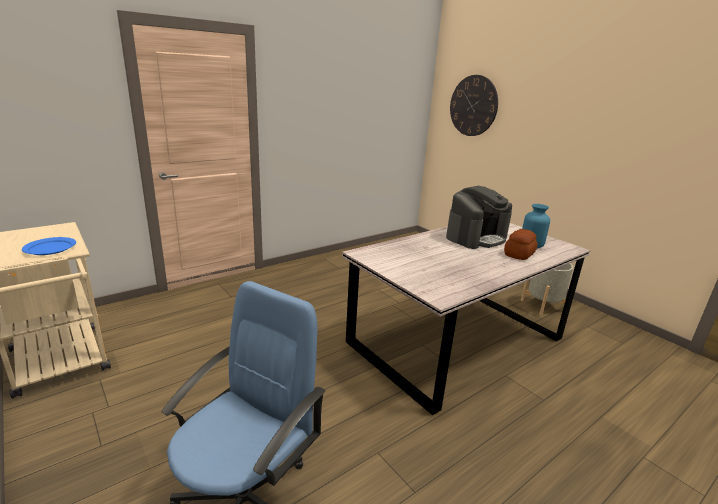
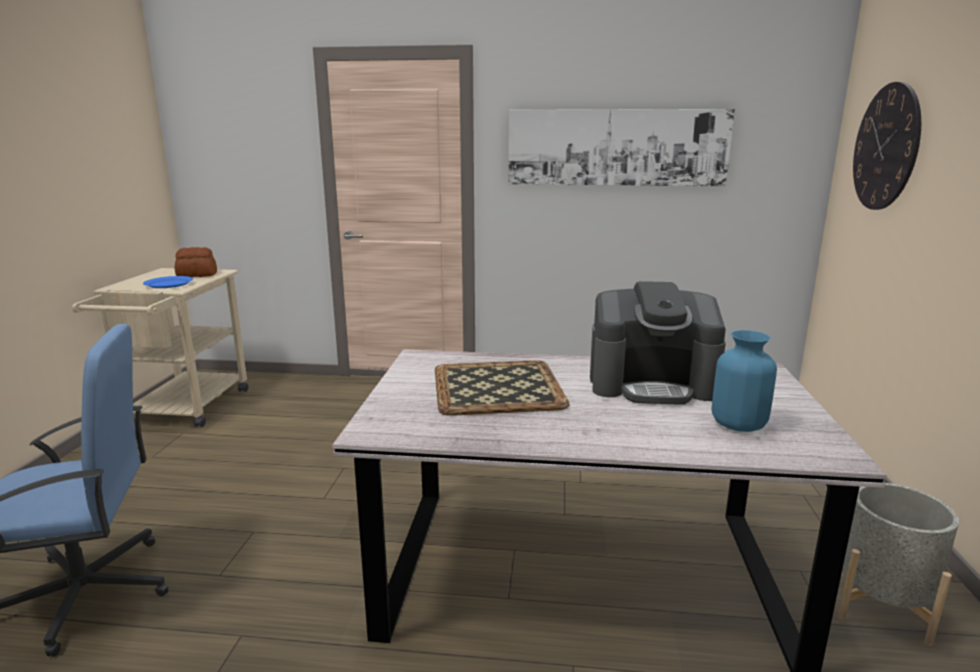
camera: 45 degrees right, 5 degrees down
(341, 102) = (617, 147): none -> picture
(434, 258) = (498, 388): none -> tray
(518, 254) = (667, 427): bread -> bread (197, 275)

